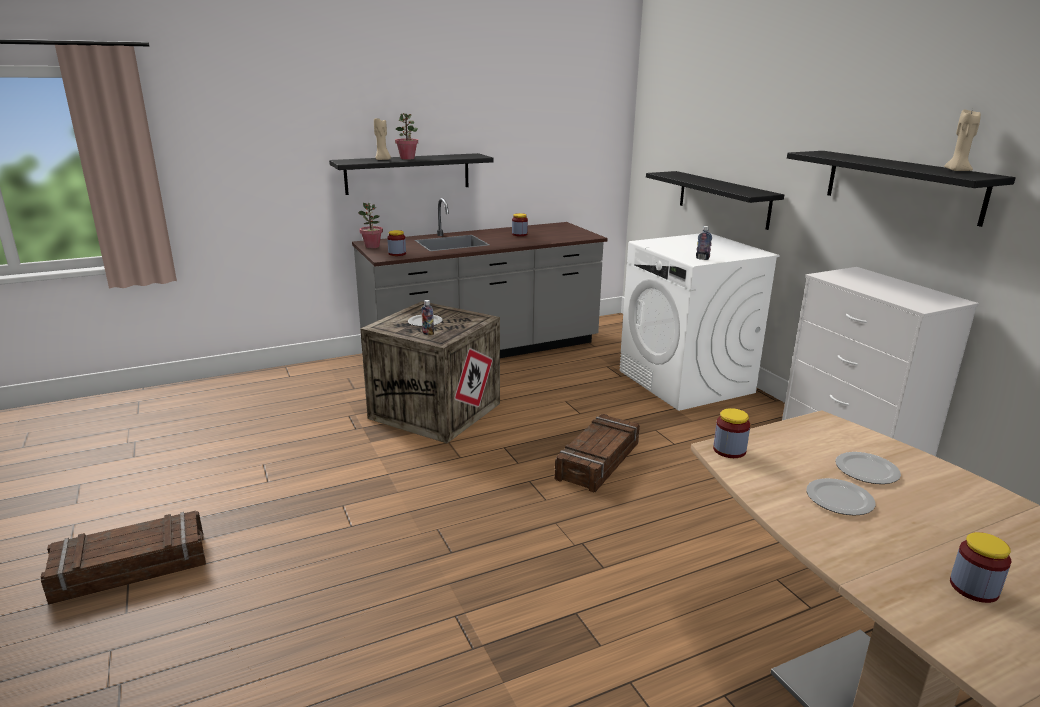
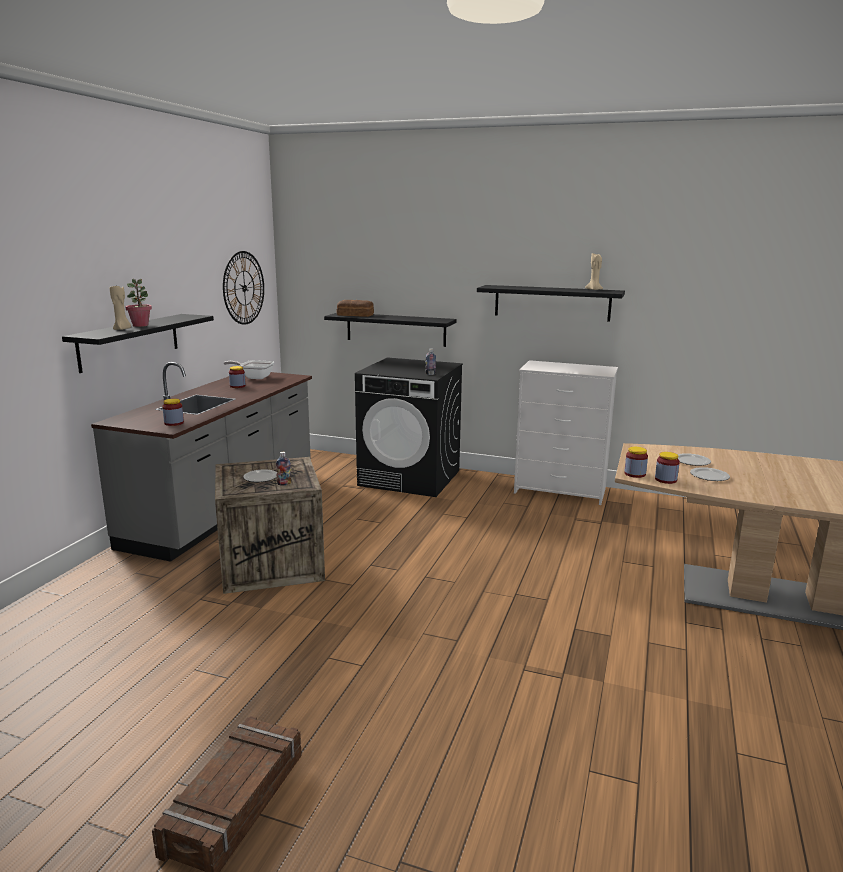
camera: 45 degrees left, 5 degrees down
(372, 246) = (129, 423): potted plant -> none
(553, 229) = (254, 377): none -> frying pan
(576, 133) = (244, 288): none -> wall clock
(599, 461) = (444, 545): crate -> none
(680, 176) = (355, 315): none -> bread
(686, 382) = (410, 478): white washing machine -> black washing machine
(974, 588) = (800, 487): jar -> jar (665, 480)

